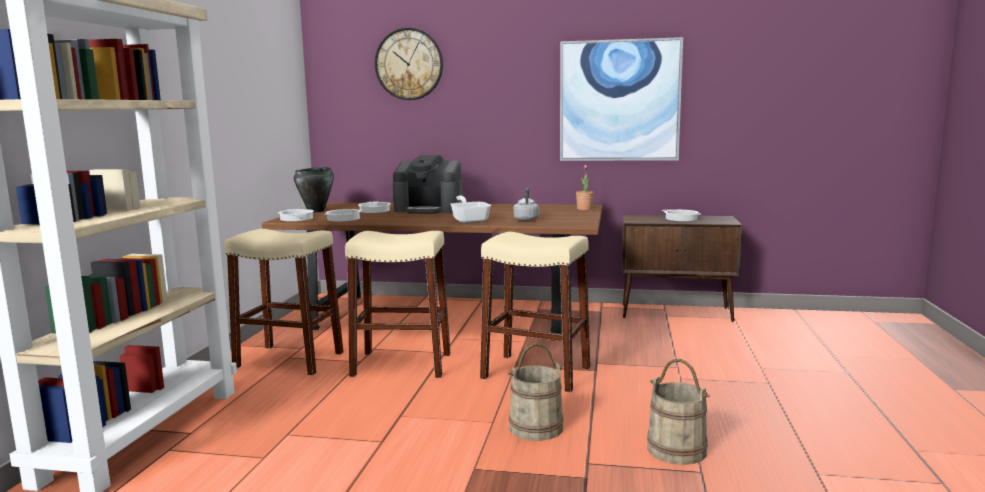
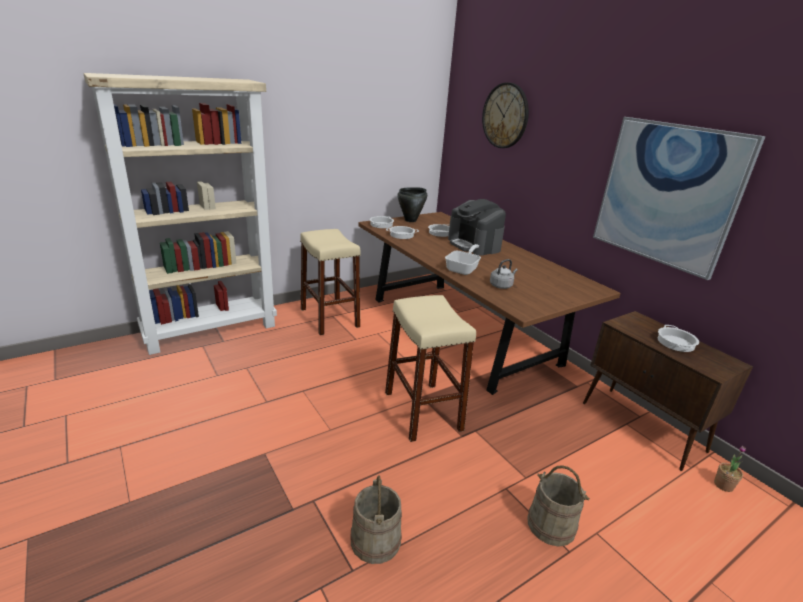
camera: 45 degrees right, 15 degrees up
(401, 364) = (368, 354): beige stool -> none
(536, 427) = (341, 452): beige bucket -> beige bucket (551, 524)
(584, 209) = (584, 292): potted plant -> potted plant (723, 485)

